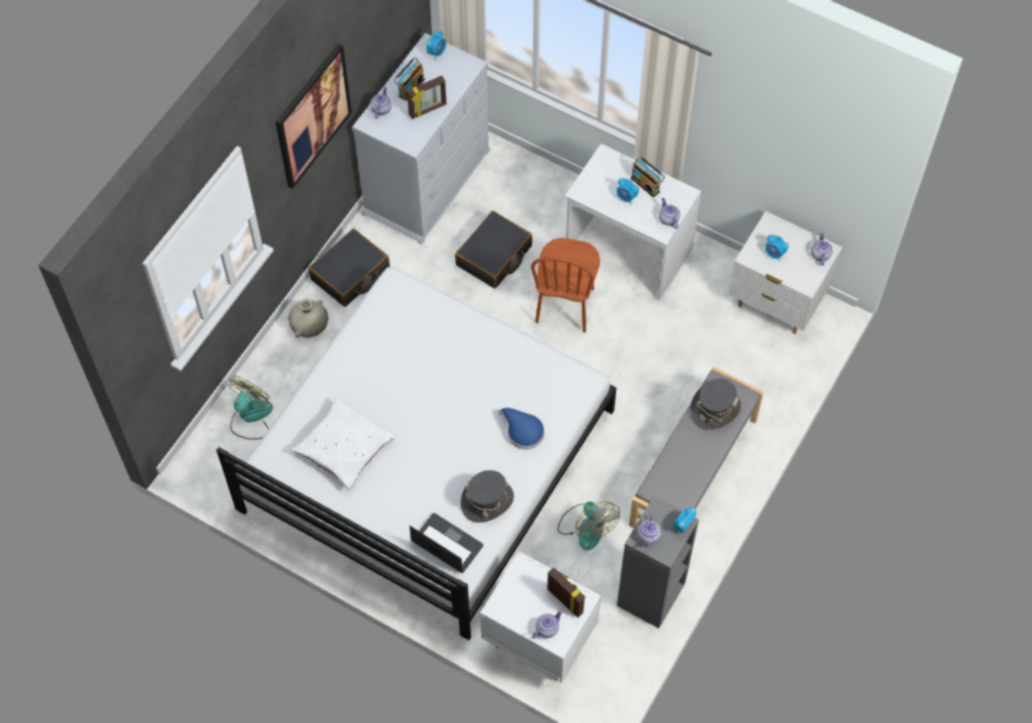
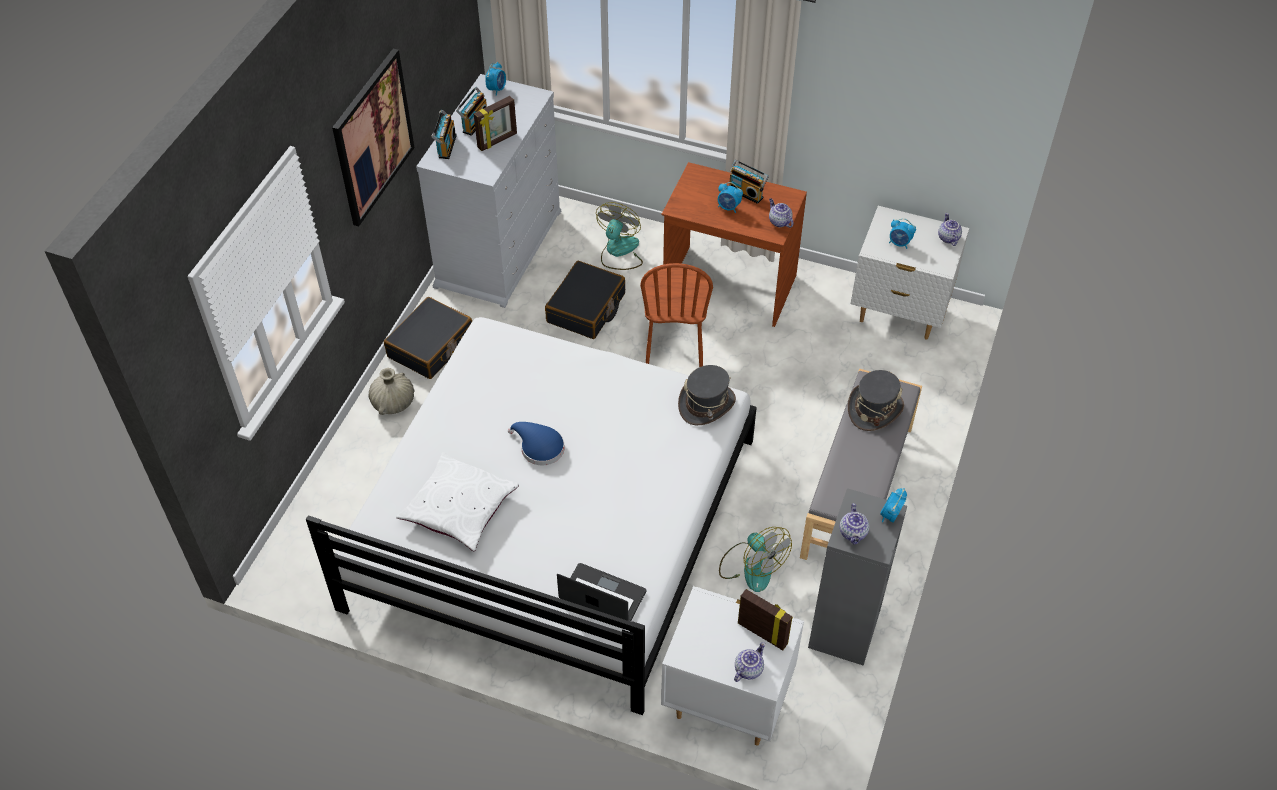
camera: 10 degrees left, 10 degrees down
(250, 417) = (339, 507): fan -> fan (619, 252)
(381, 109) = (445, 146): teapot -> radio
(487, 501) = (640, 541): grey hat -> grey hat (706, 404)
(522, 431) = (664, 460): blue hat -> blue hat (539, 447)
(627, 252) = (729, 286): white desk -> brown desk

